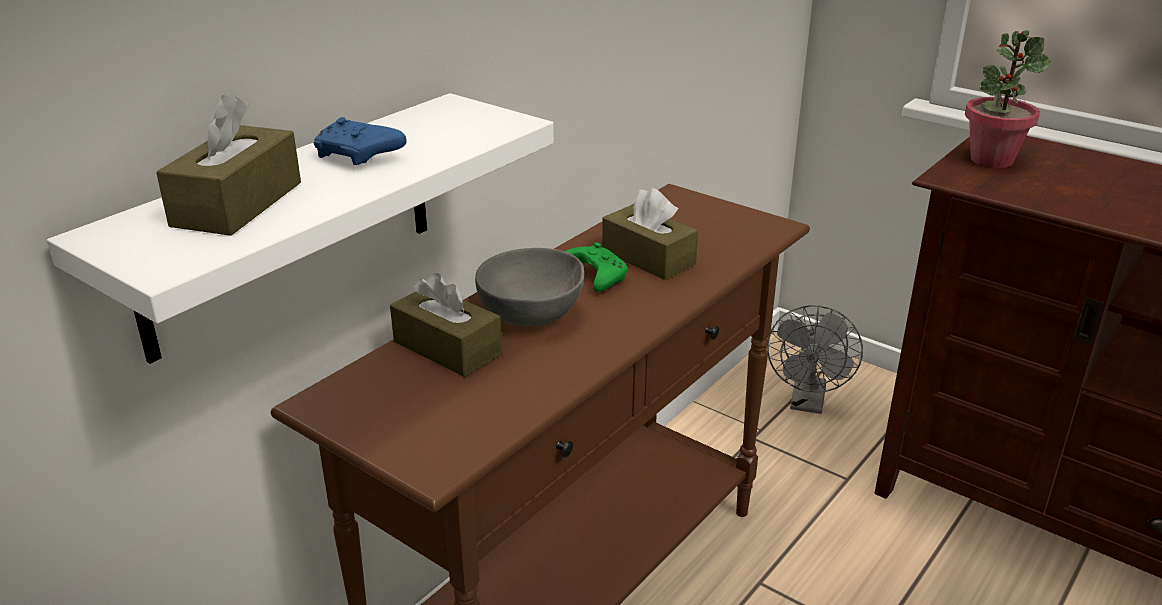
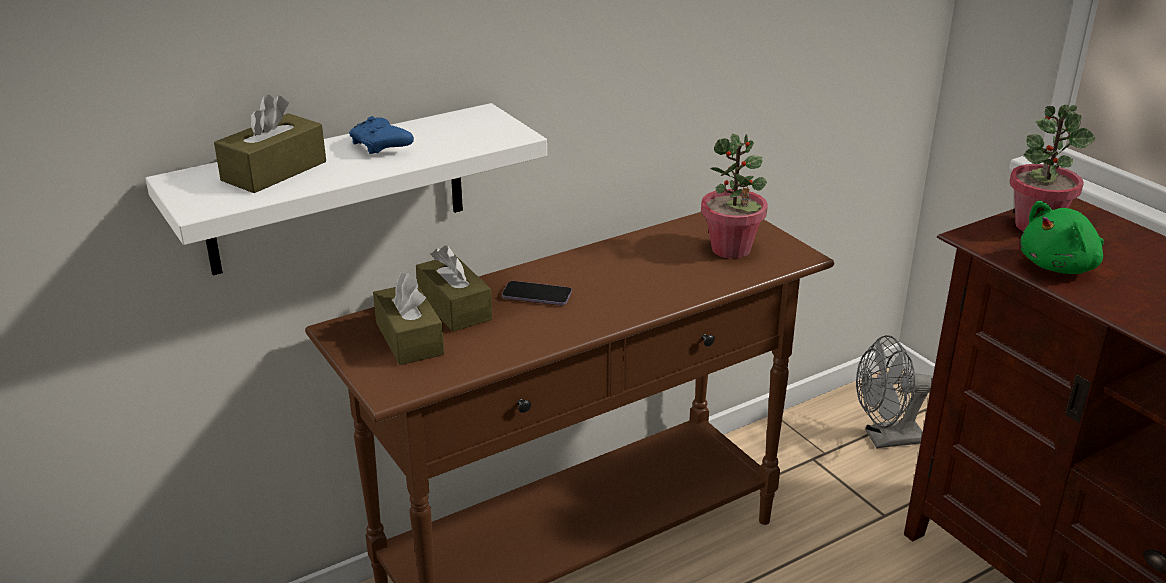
camera: 20 degrees right, 0 degrees up
(534, 316) = (537, 295): grey bowl -> phone
(594, 277) = (608, 272): green game controller -> none
(648, 257) = (665, 264): brown tissue box -> brown tissue box (409, 338)
(704, 231) = (731, 249): none -> potted plant
(808, 403) = (886, 439): grey fan -> grey fan turned 45 degrees clockwise
(1046, 193) = (1060, 266): none -> green plush toy

